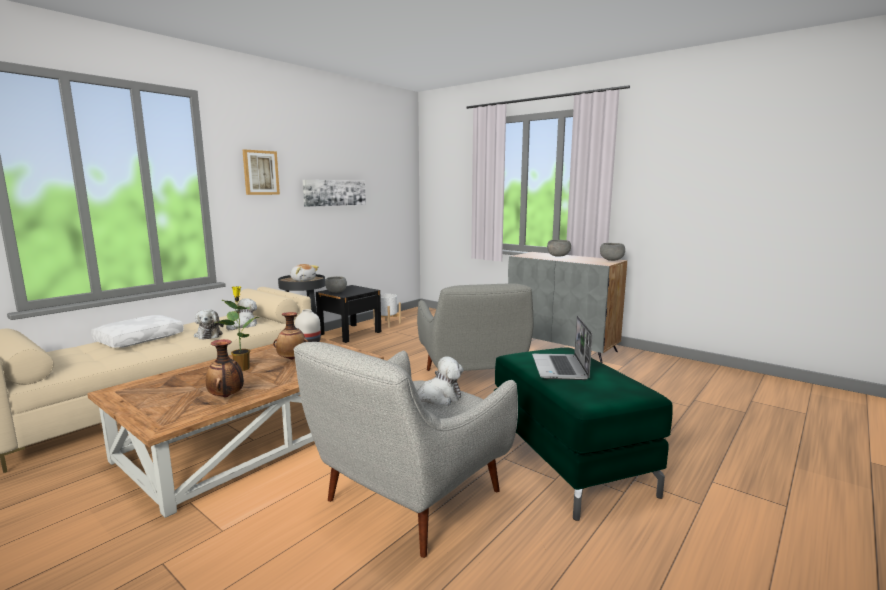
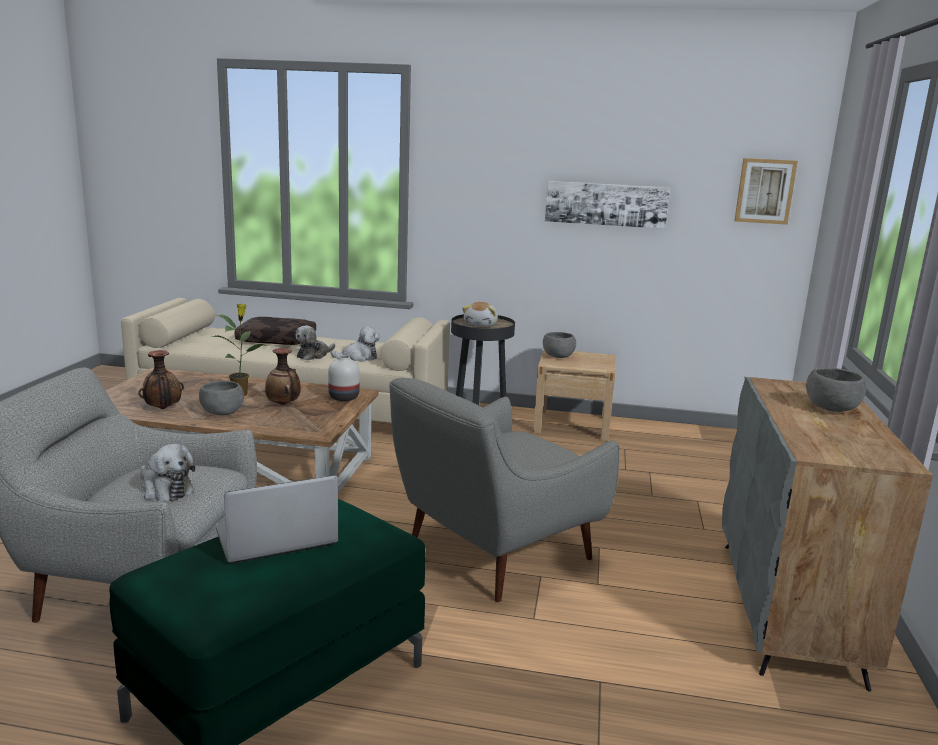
camera: 60 degrees right, 5 degrees up
(139, 339) = (277, 340): white pillow -> brown pillow
(260, 172) = (482, 168): picture -> picture (765, 191)
(350, 333) = (572, 425): black nightstand -> beige nightstand
(387, 323) = (649, 435): white planter -> none
(611, 260) = (883, 458): grey bowl -> grey bowl (222, 413)

